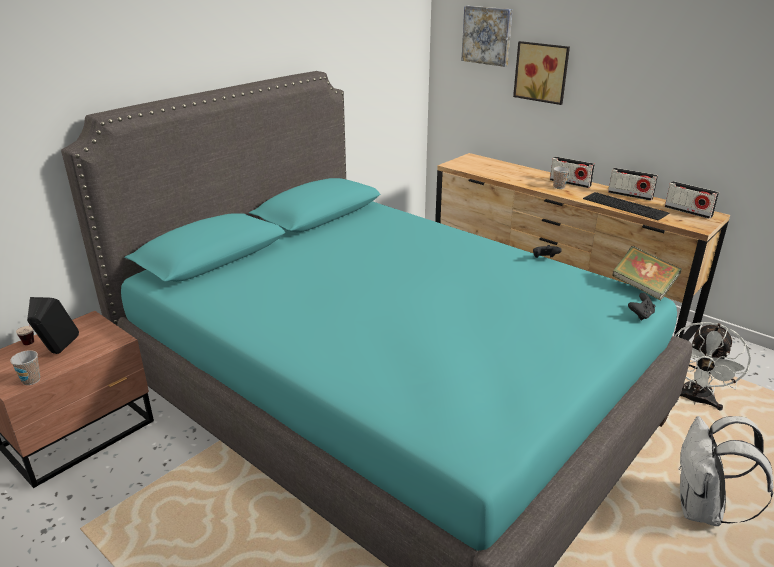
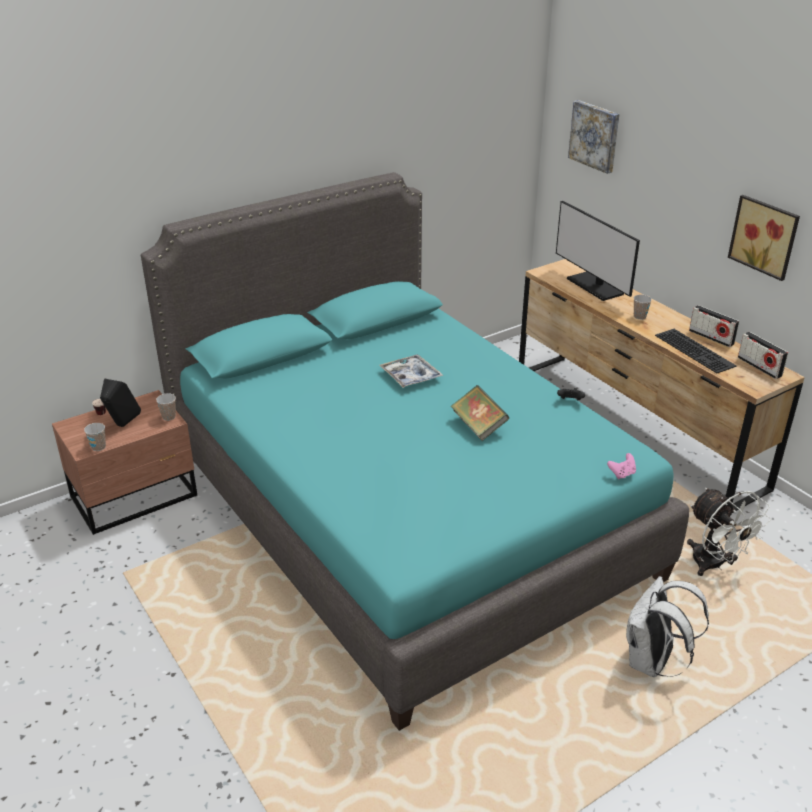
camera: 15 degrees right, 5 degrees up
(113, 335) = (169, 417): none -> cup
(377, 257) = (410, 376): none -> tray
(504, 170) = (594, 286): none -> monitor
(542, 72) = (643, 186): picture -> picture (765, 236)
(570, 183) = (656, 313): radio -> none
(640, 315) = (622, 474): black game controller -> pink game controller
(643, 288) = (645, 447): book -> book (478, 426)
(695, 400) = (714, 565): white fan -> white fan turned 75 degrees counterclockwise

